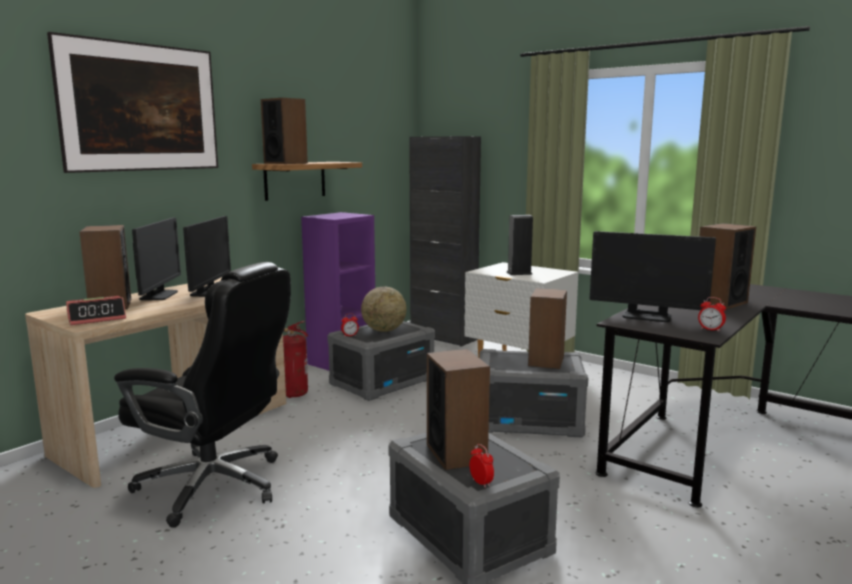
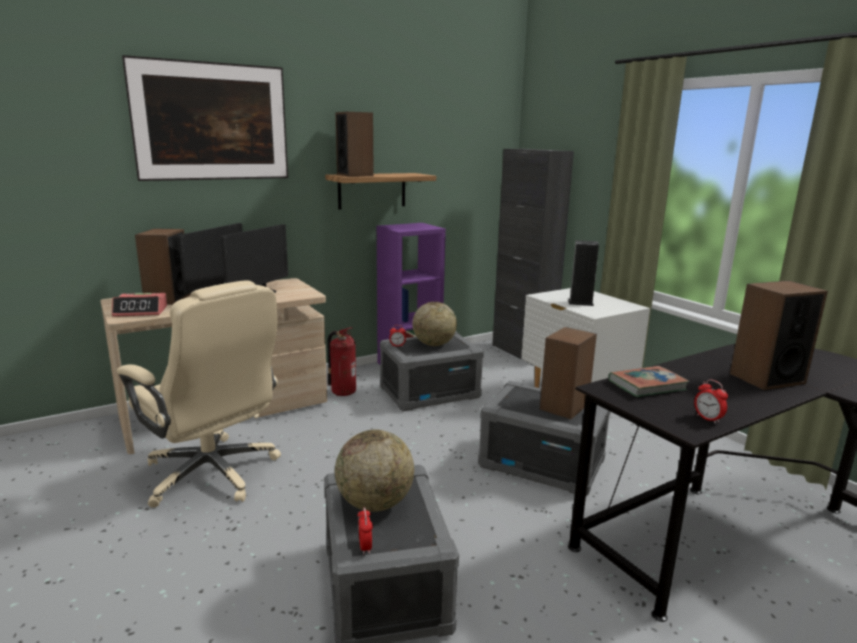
camera: 20 degrees right, 5 degrees up
(214, 486) = (213, 474): black office chair -> beige office chair
(456, 453) = (375, 503): speaker -> globe
(646, 316) = (647, 385): monitor -> book

